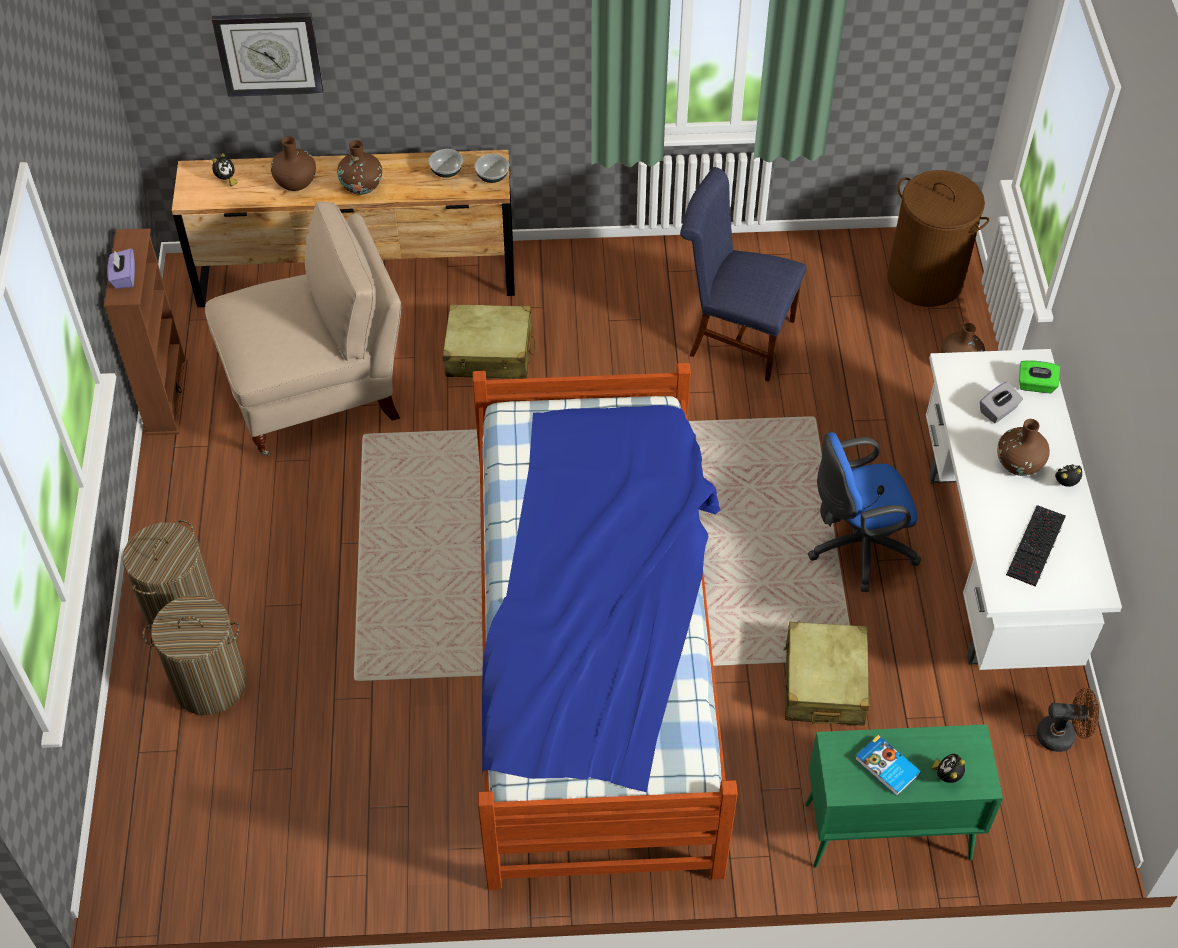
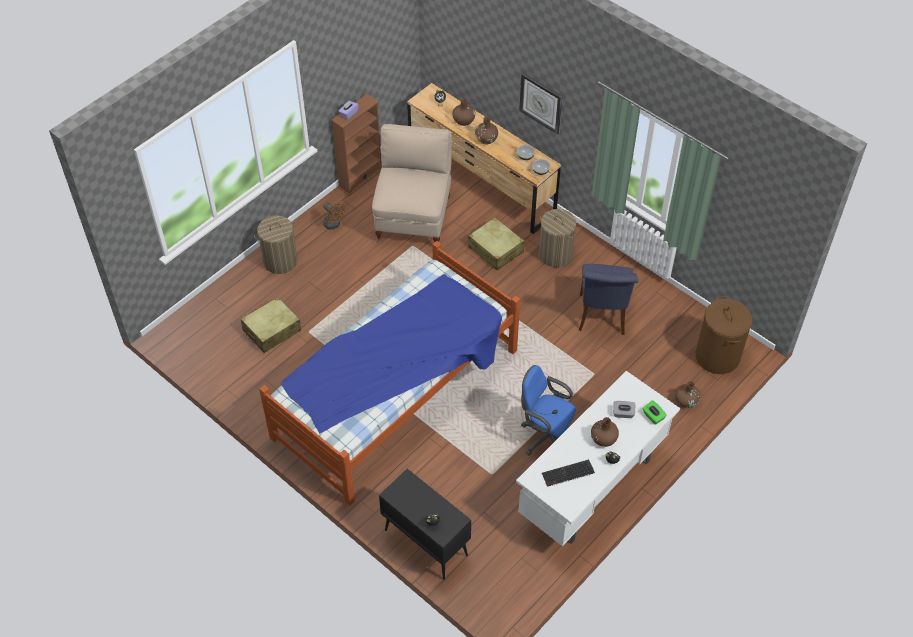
camera: 45 degrees right, 0 degrees up
(209, 684) = (261, 294): laundry basket -> laundry basket (555, 254)
(269, 53) = (476, 57): wall clock -> wall clock (541, 103)
(317, 394) = (414, 217): beige chair -> beige chair turned 105 degrees counterclockwise
(734, 336) = (602, 317): blue chair -> blue chair turned 150 degrees counterclockwise
(824, 684) = (469, 473): beige suitcase -> beige suitcase (271, 330)
(885, 832) = (425, 542): green cabinet -> black cabinet
(886, 768) = (415, 501): book -> none
(1062, 735) = (536, 571): brown fan -> brown fan (333, 225)

